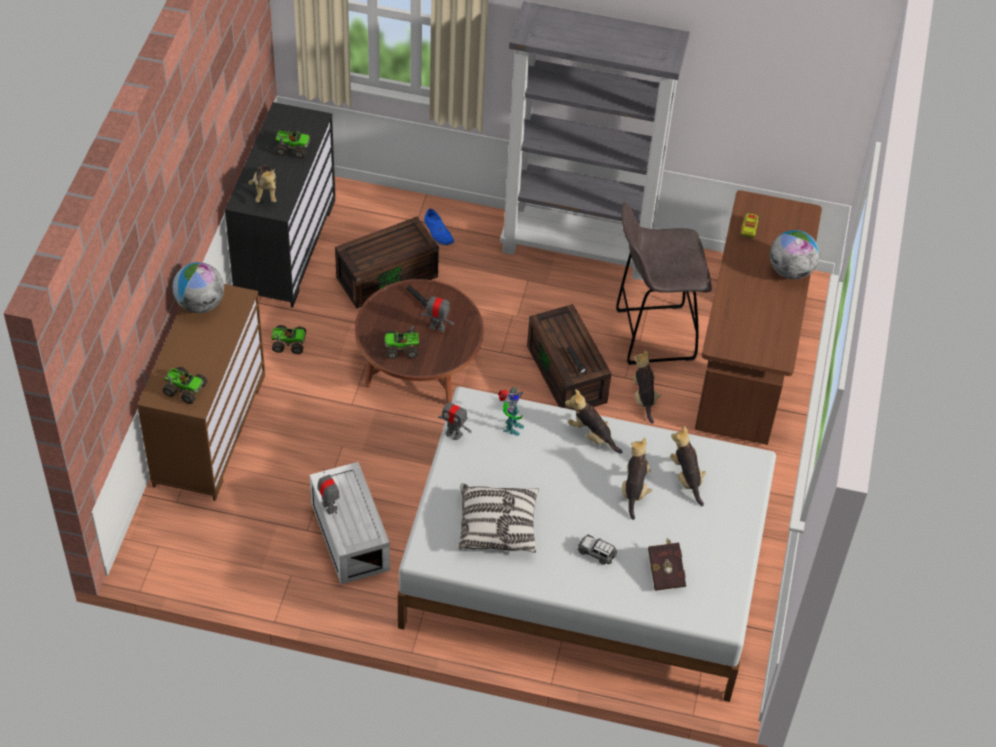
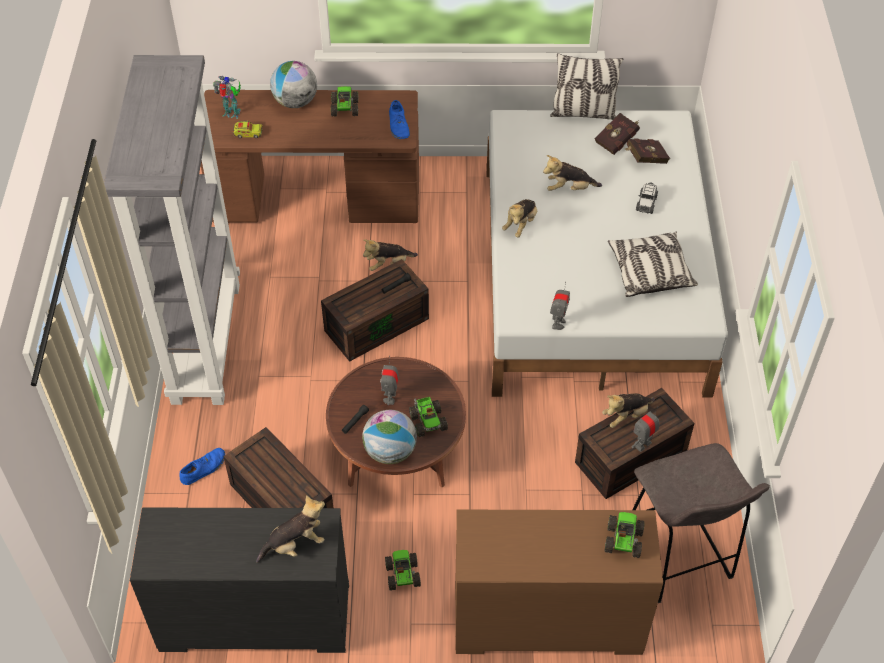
camera: 100 degrees left, 0 degrees up
(200, 304) = (496, 562): globe -> globe (390, 452)
(292, 148) = (212, 534): toy truck -> toy truck (344, 108)
(348, 535) = (630, 459): white storage box -> brown storage box
(510, 427) = (534, 282): toy robot -> toy robot (232, 114)
(651, 335) = (309, 269): grey stool -> grey stool (678, 561)
(686, 478) = (542, 158): plush toy -> plush toy (626, 416)
(700, 554) = (617, 141): none -> red book
(738, 346) = (399, 126): none -> blue shoe
(753, 534) = (583, 113): none -> pillow

